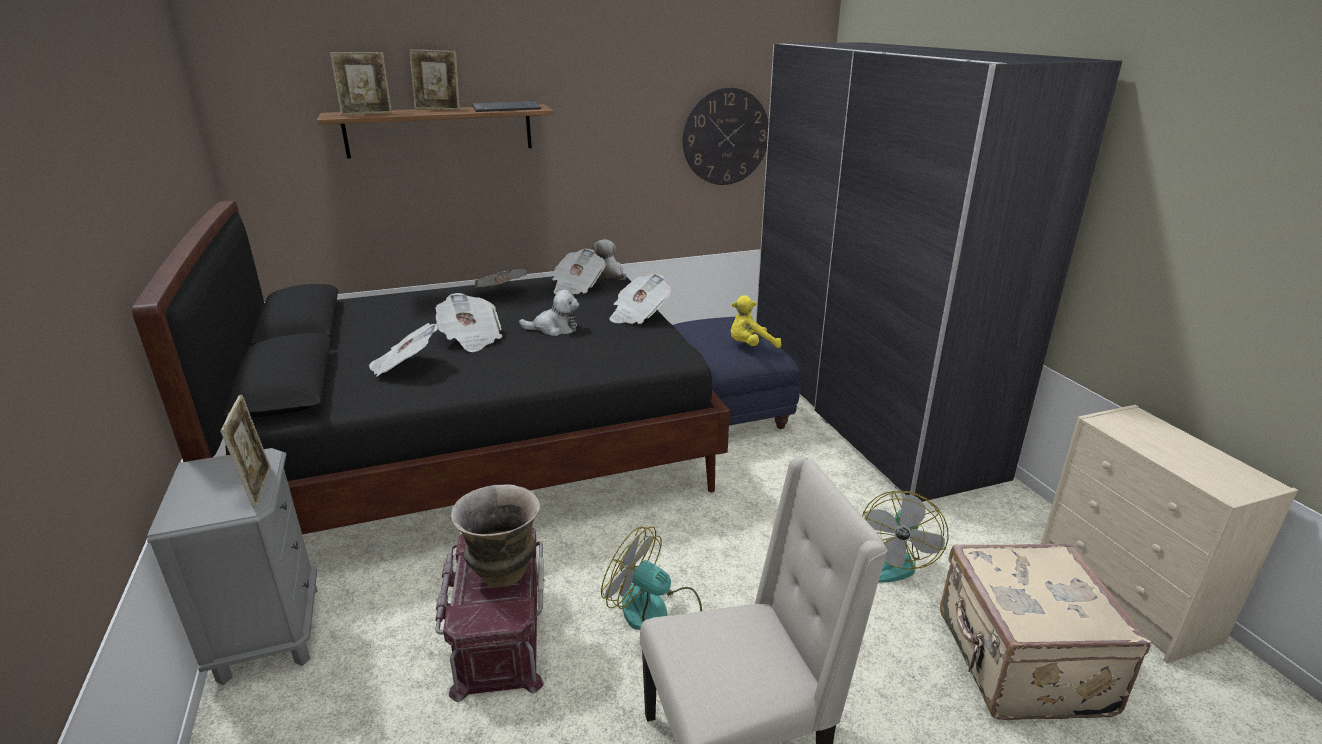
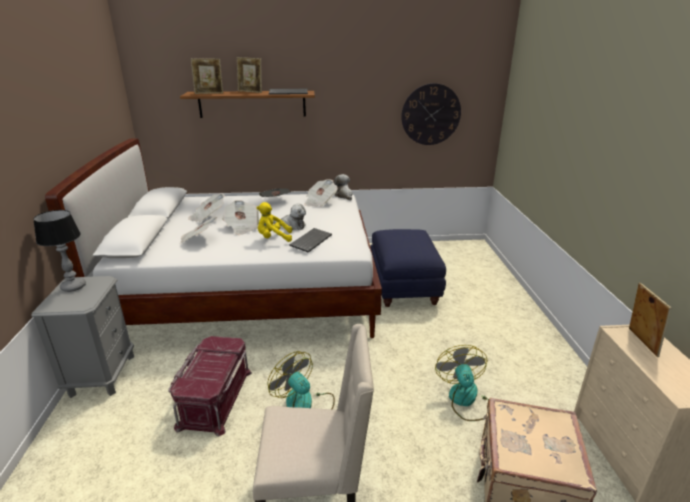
camera: 15 degrees right, 0 degrees up
(206, 477) = (73, 287): none -> table lamp
(258, 487) = (93, 296): picture frame -> picture frame (640, 342)
(480, 450) = (250, 292): black bed -> white bed
(503, 572) = (216, 364): vase -> none
(601, 347) = (311, 240): none -> keyboard
(638, 315) = (345, 223): newspaper -> newspaper (207, 217)
(750, 346) = (417, 249): yellow plush toy -> yellow plush toy (273, 238)
(863, 408) = (495, 299): grey wardrobe -> none
(889, 559) = (466, 400): fan -> fan turned 135 degrees clockwise

